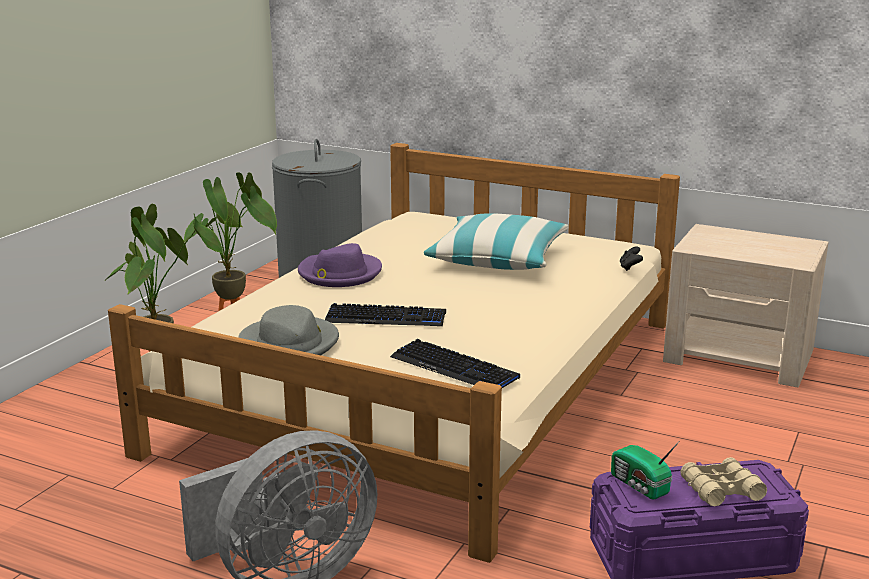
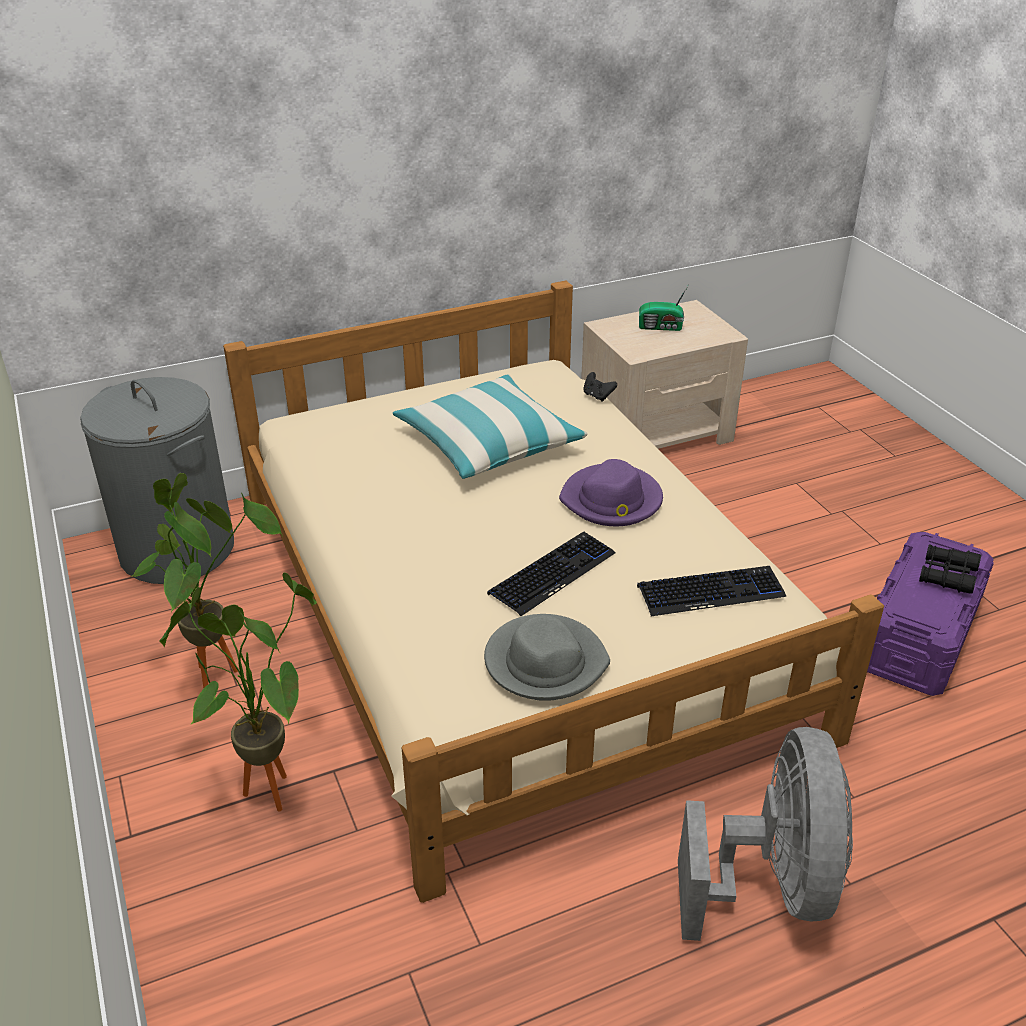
camera: 50 degrees left, 15 degrees up
(339, 274) = (397, 546): purple hat -> purple hat (612, 500)
(639, 485) = (914, 607): radio -> radio (661, 327)
(721, 490) = (947, 575): beige binoculars -> black binoculars

